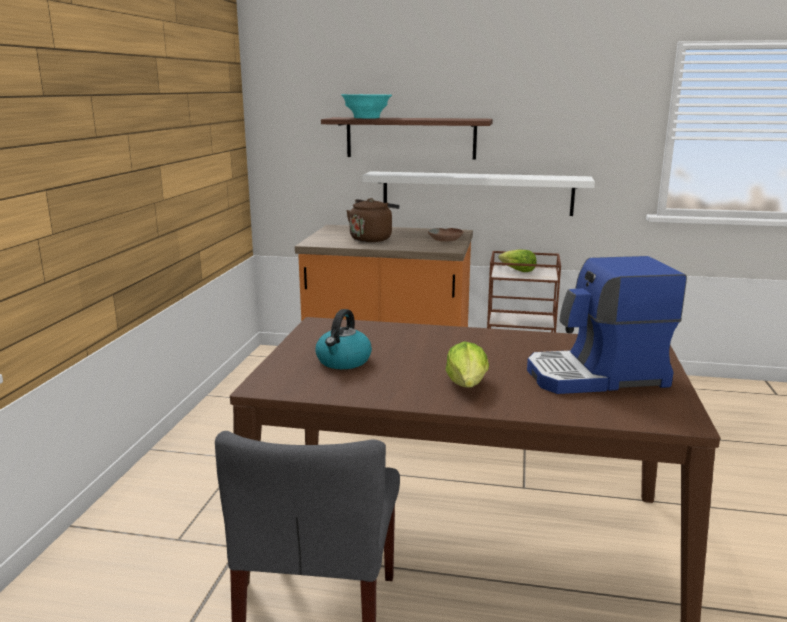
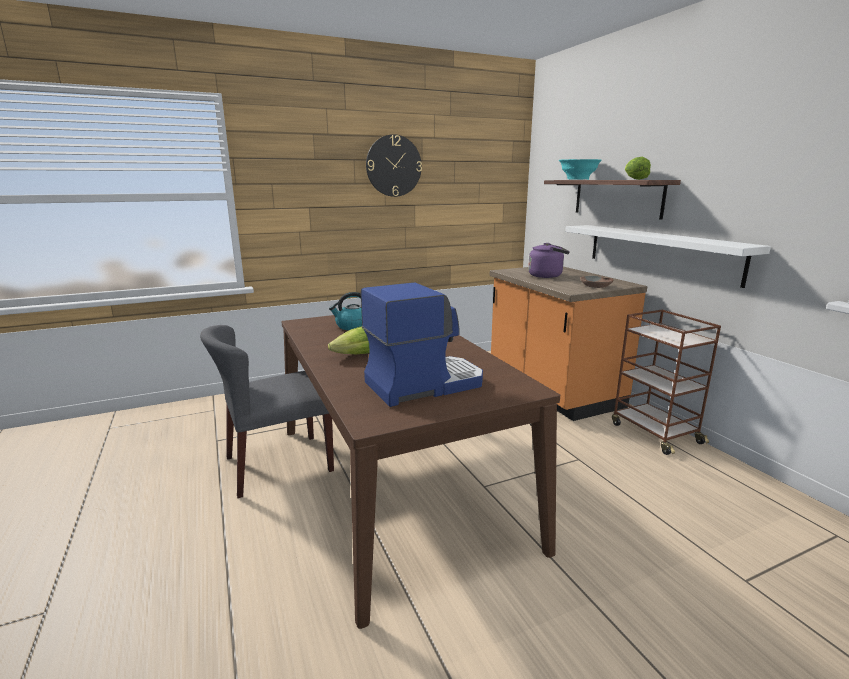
camera: 55 degrees right, 0 degrees up
(136, 104) = (393, 166): none -> wall clock
(372, 239) = (547, 276): brown kettle -> purple kettle
(517, 271) = (666, 331): lettuce -> lettuce (634, 179)
(597, 376) = (424, 384): coffee machine -> coffee machine turned 105 degrees clockwise

